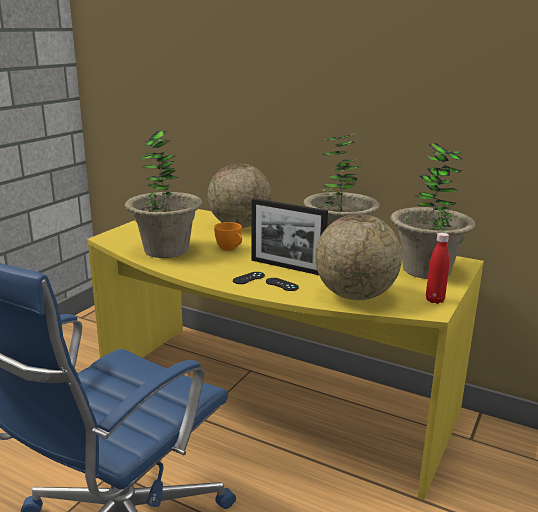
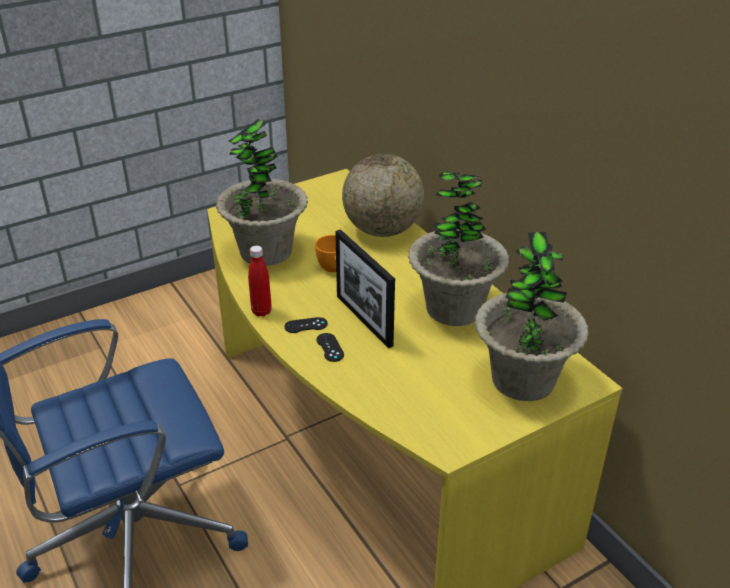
camera: 30 degrees right, 15 degrees up
(355, 295) = (390, 393): globe -> none
(434, 300) = (473, 434): red bottle -> red bottle (261, 311)

